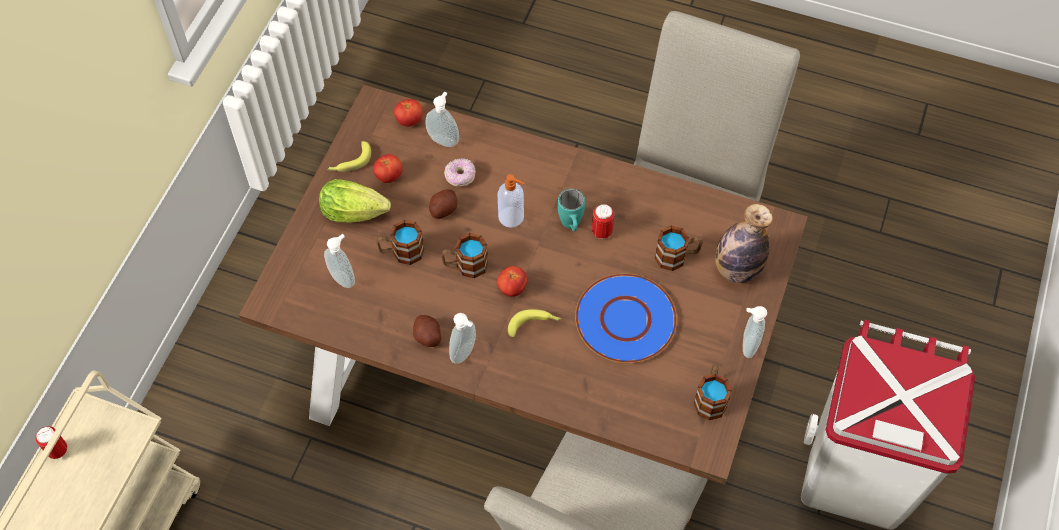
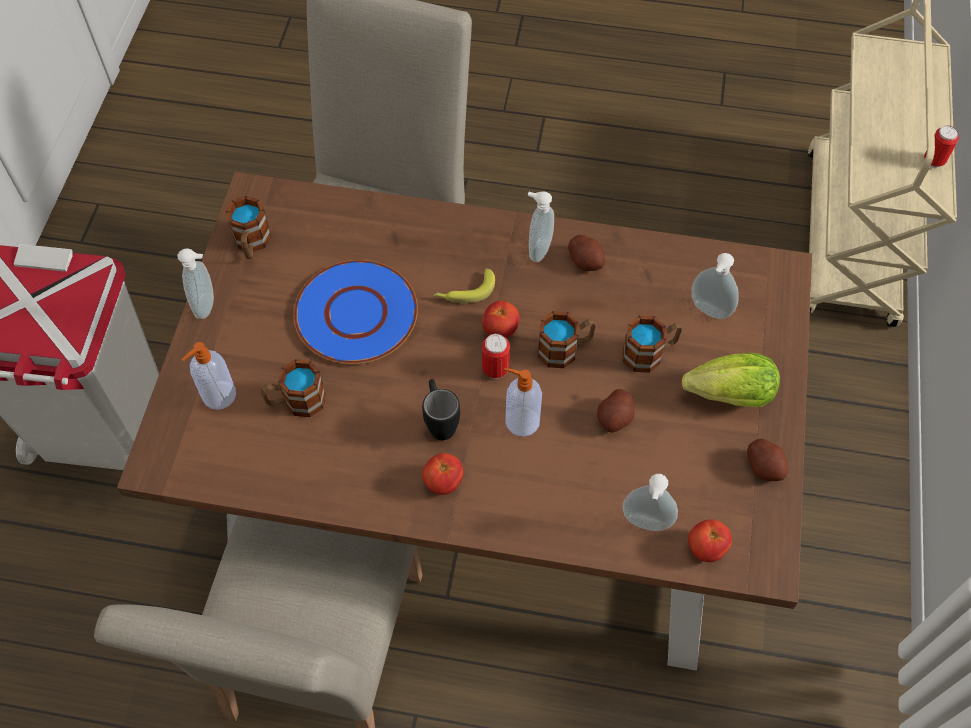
camera: 170 degrees right, 0 degrees up
(350, 162) = (764, 467): banana -> potato
(389, 176) = (703, 454): tomato -> tomato (443, 482)
(460, 177) = (605, 469): donut -> none
(571, 226) = (440, 421): turquoise mug -> black mug
(602, 232) = (398, 419): can -> can (495, 369)
(736, 269) = (218, 396): bottle -> soap dispenser

